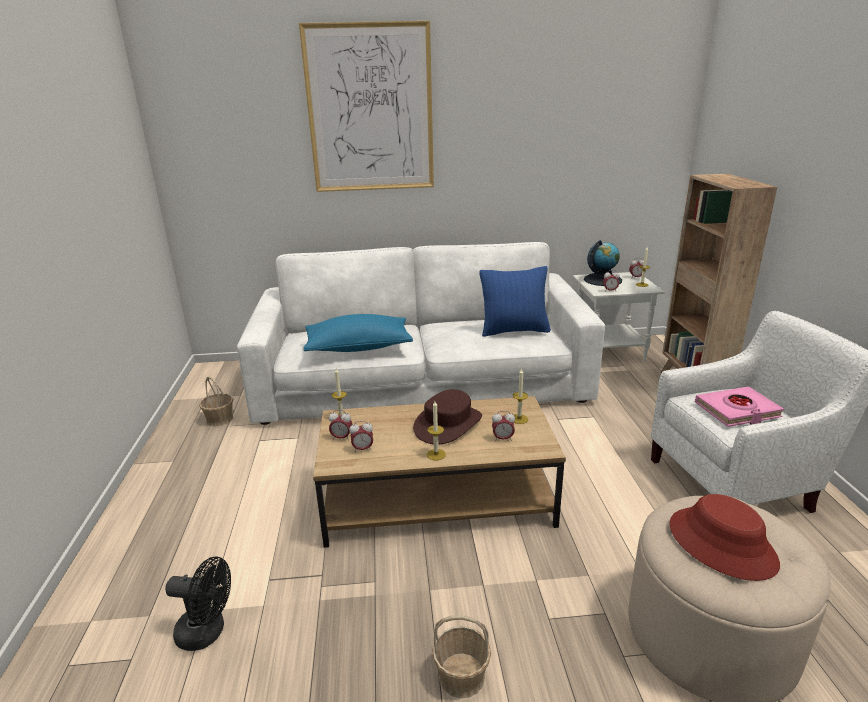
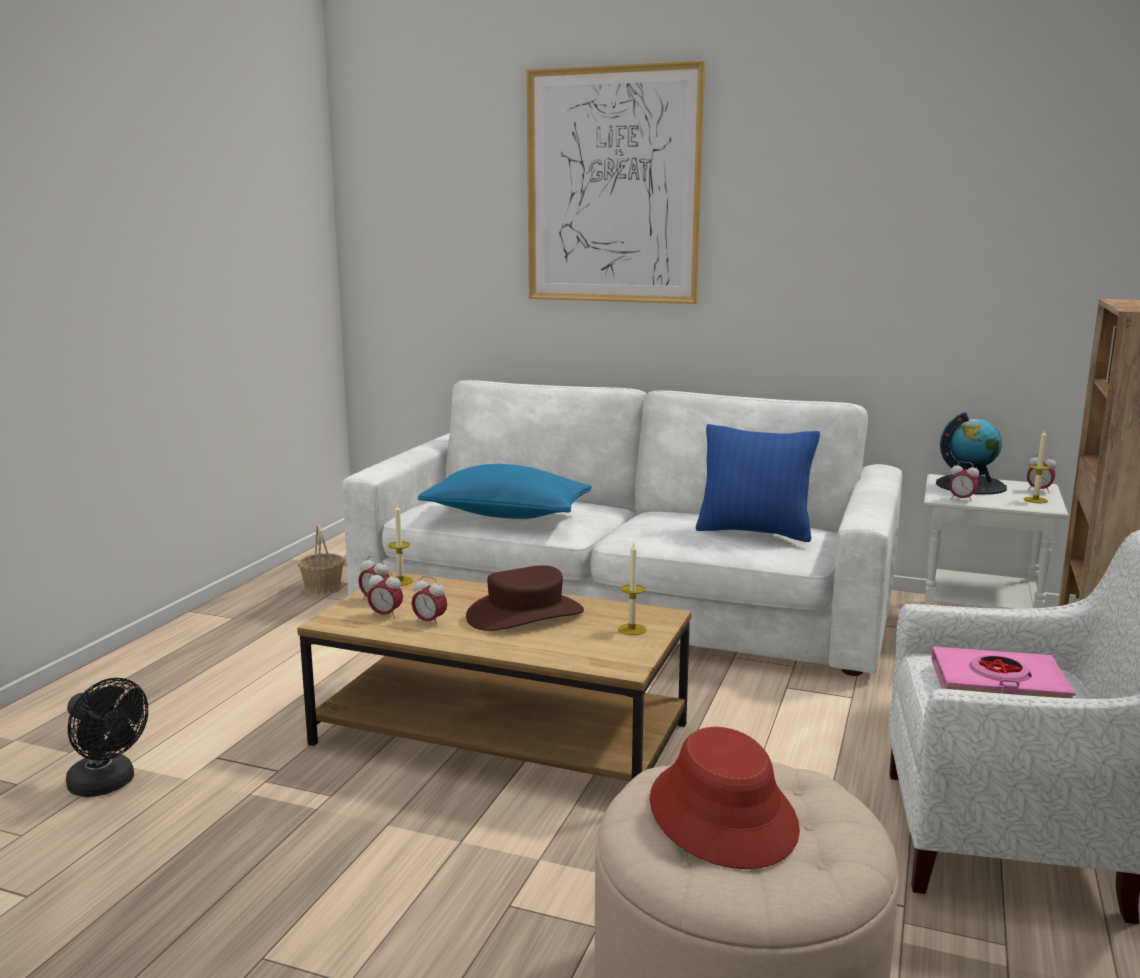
camera: 25 degrees right, 10 degrees down
(436, 454) = (468, 640): candle -> none
(462, 676) = (331, 922): basket -> none
(502, 439) = (579, 644): alarm clock -> alarm clock (429, 622)

